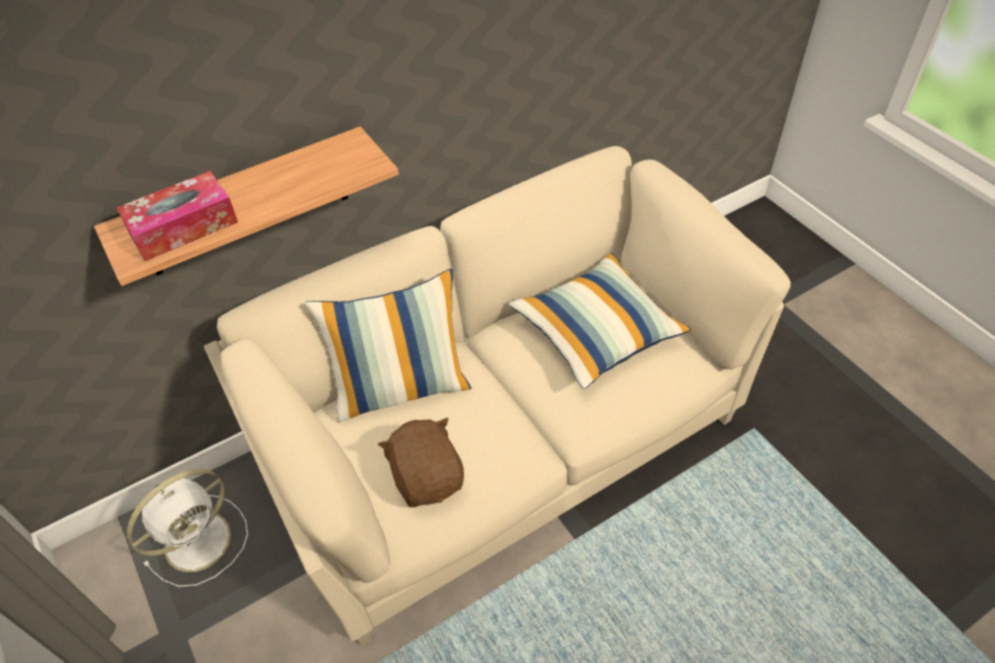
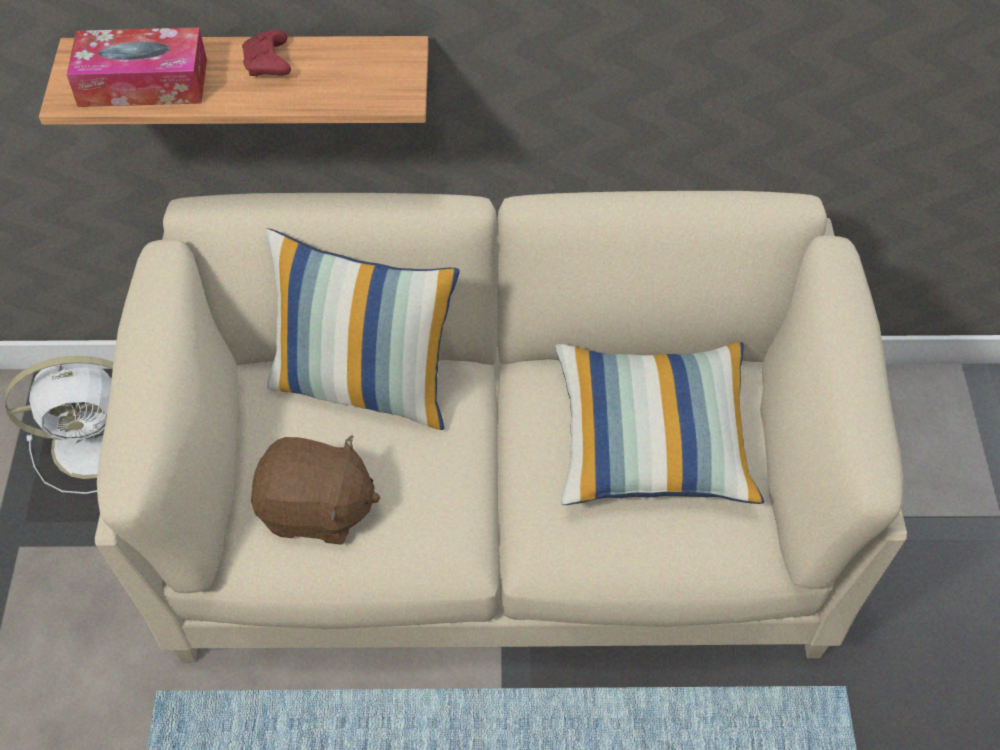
camera: 30 degrees right, 5 degrees up
(267, 181) = (268, 64): none -> red game controller
(427, 477) = (316, 510): brown plush toy -> brown plush toy turned 90 degrees clockwise

